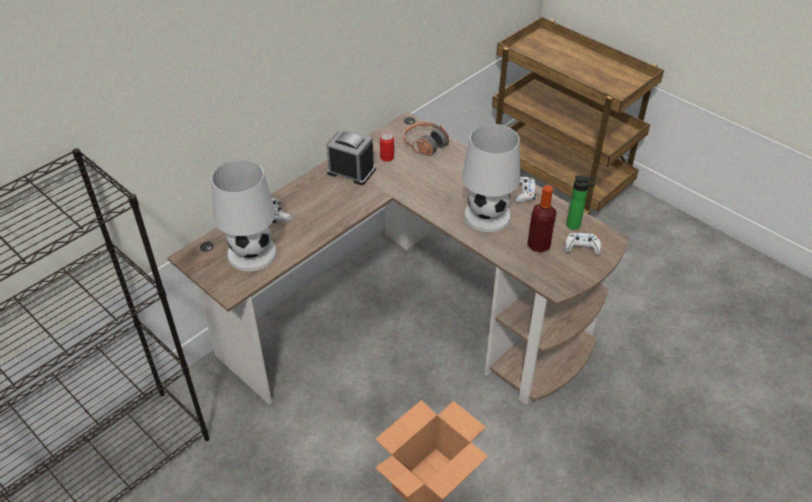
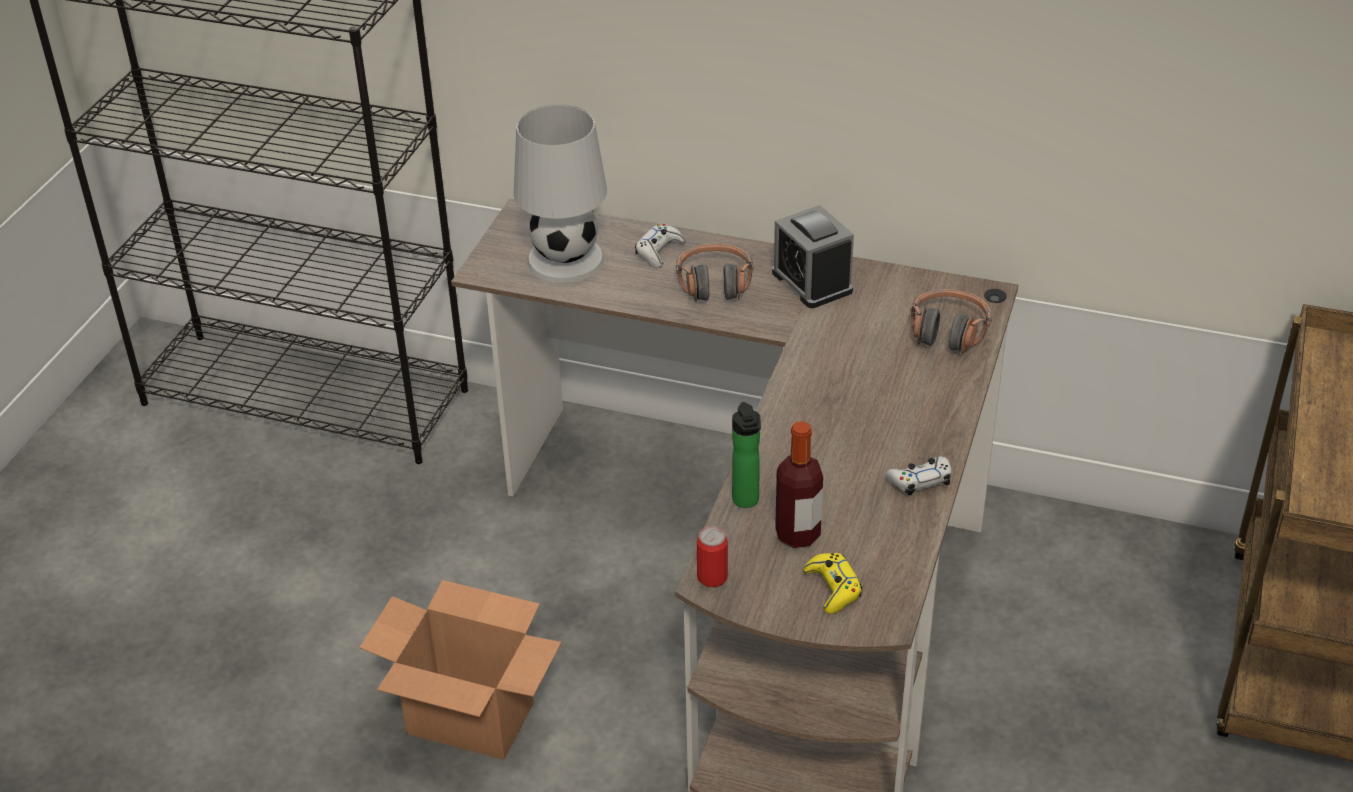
camera: 65 degrees right, 5 degrees down
(324, 204) = (714, 284): none -> headphones
(351, 171) = (812, 282): alarm clock -> alarm clock turned 150 degrees clockwise
(387, 157) = (876, 304): can -> can (712, 577)
(487, 216) = (824, 455): white table lamp -> none
(575, 225) = (885, 566): bottle -> bottle (746, 502)
(582, 247) = (833, 588): white game controller -> yellow game controller

